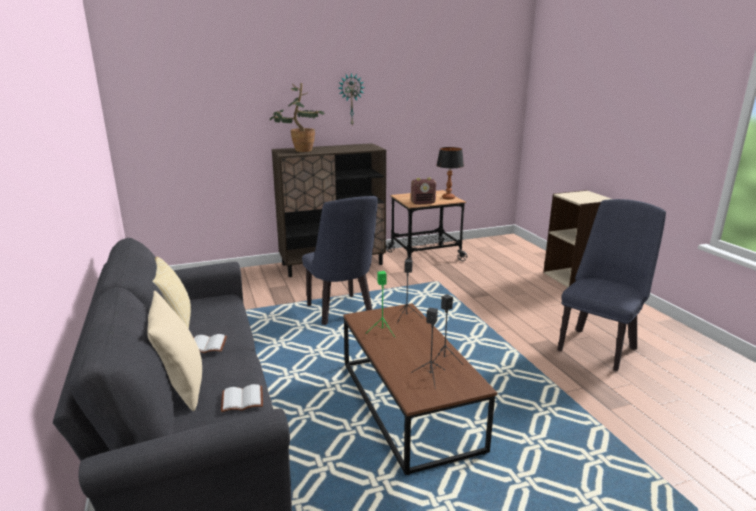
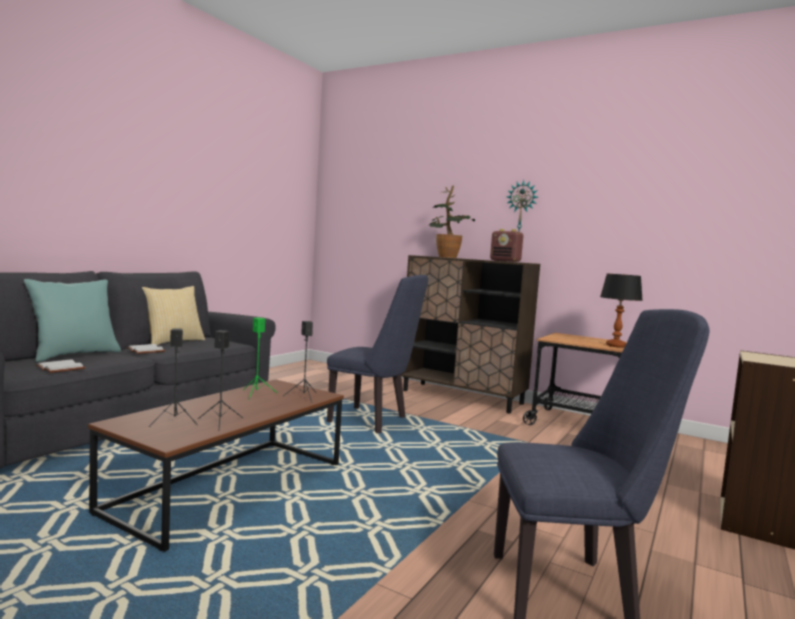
camera: 50 degrees right, 15 degrees down
(181, 385) = (74, 355): beige pillow -> turquoise pillow
(341, 312) = (373, 421): blue chair -> blue chair turned 90 degrees counterclockwise
(423, 203) = (566, 341): radio -> radio (505, 261)

